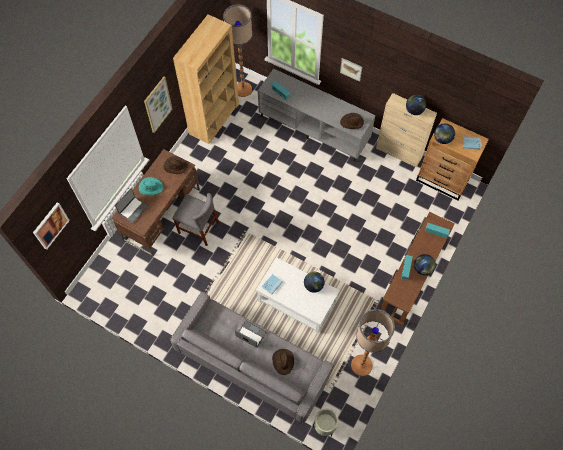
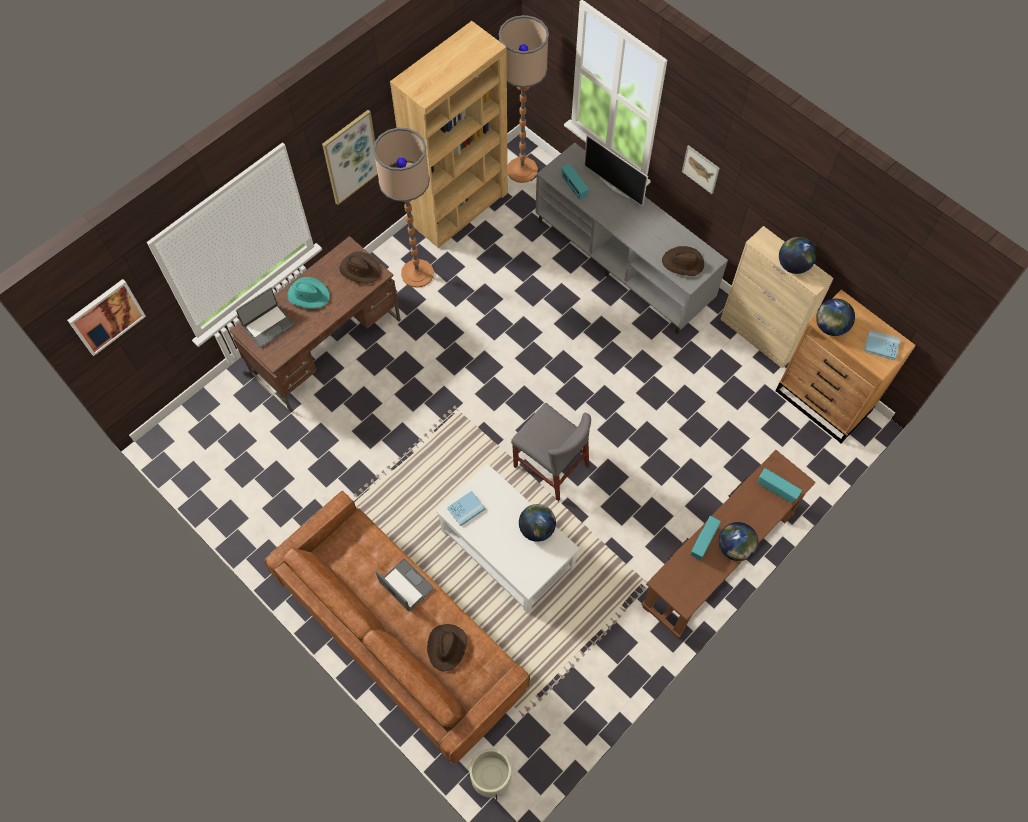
camera: 15 degrees right, 0 degrees up
(198, 228) = (379, 384): grey chair -> grey chair (551, 466)
(252, 362) = (401, 633): grey sofa -> brown sofa
(303, 88) = (614, 187): none -> television
(361, 365) = (586, 689): floor lamp -> floor lamp (417, 273)

